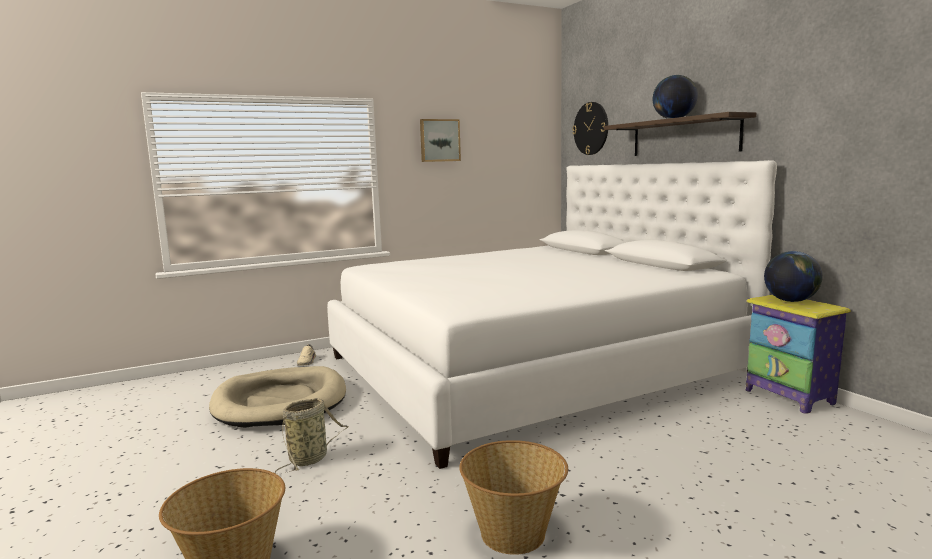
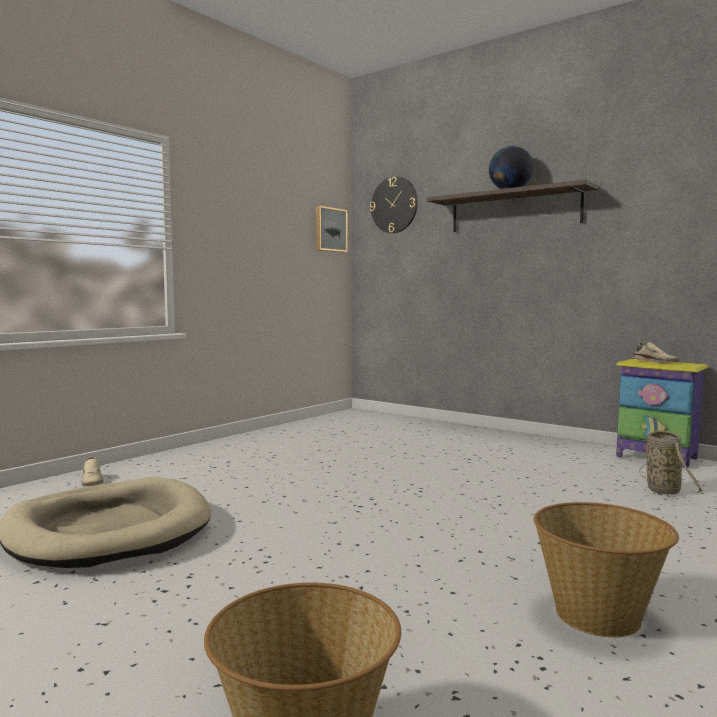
camera: 25 degrees left, 5 degrees down
(310, 458) = (240, 587): basket -> basket (662, 490)
(439, 140) = (239, 201): picture -> picture (330, 229)
(529, 367) = (390, 459): white bed -> none
(790, 301) = (655, 361): globe -> beige shoe

